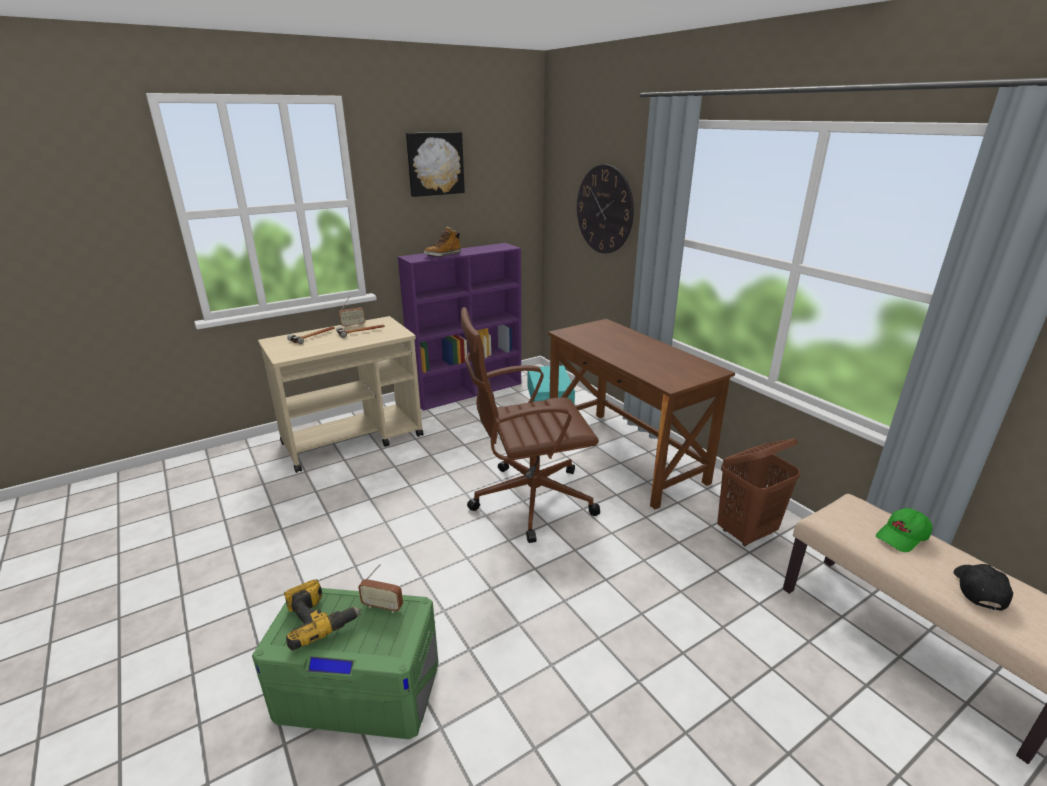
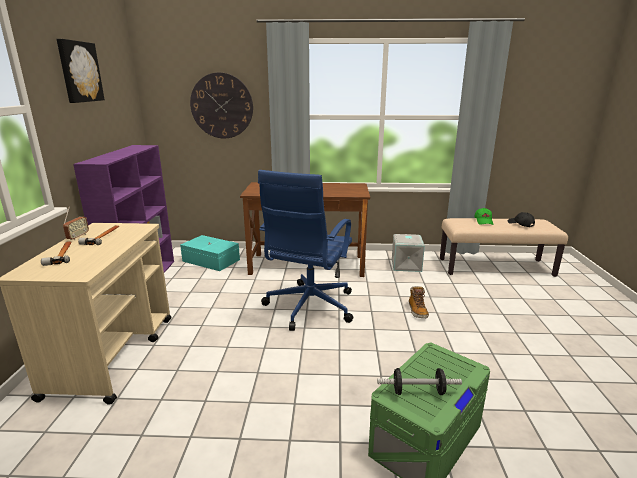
camera: 55 degrees left, 5 degrees down
(319, 619) = (418, 391): power drill -> dumbbell
(382, 606) = (424, 361): radio -> none
(443, 255) = (114, 156): boot -> boot (417, 311)
(529, 500) = (308, 307): brown office chair -> blue office chair
(746, 533) = (405, 265): brown laundry basket -> grey storage box

